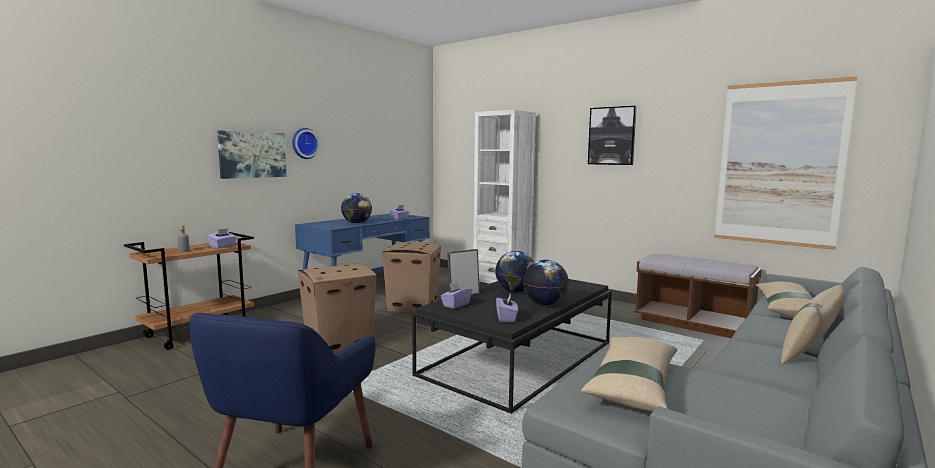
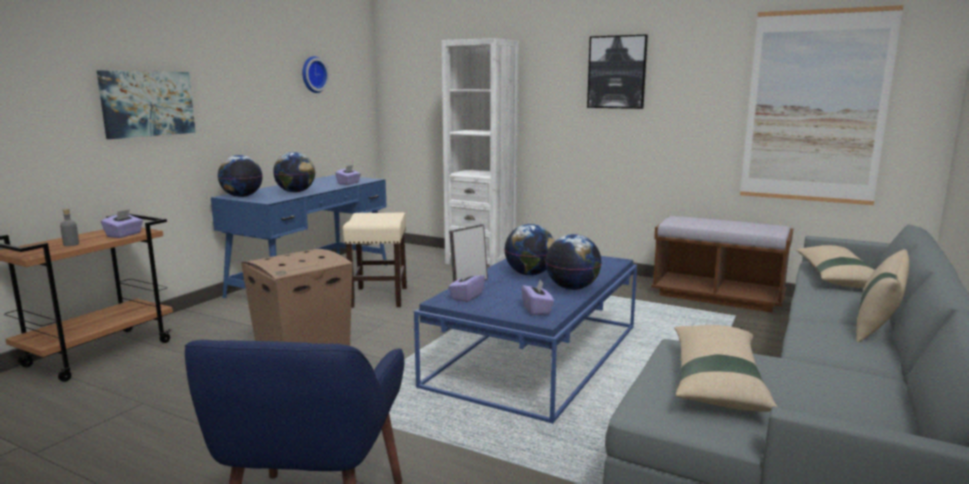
camera: 10 degrees left, 5 degrees up
(304, 143) = (215, 85): wall clock -> wall clock (312, 74)
(316, 224) = (242, 196): none -> globe
(412, 306) = (379, 297): cardboard box -> beige stool
(518, 359) = (536, 355): black coffee table -> blue coffee table

